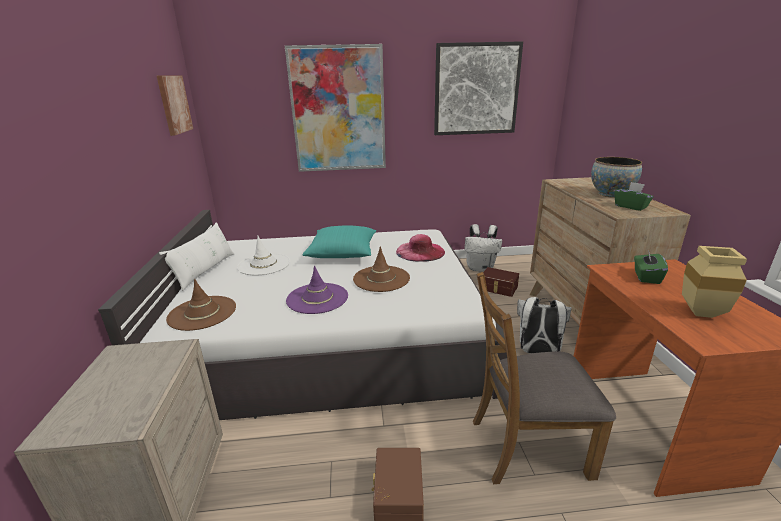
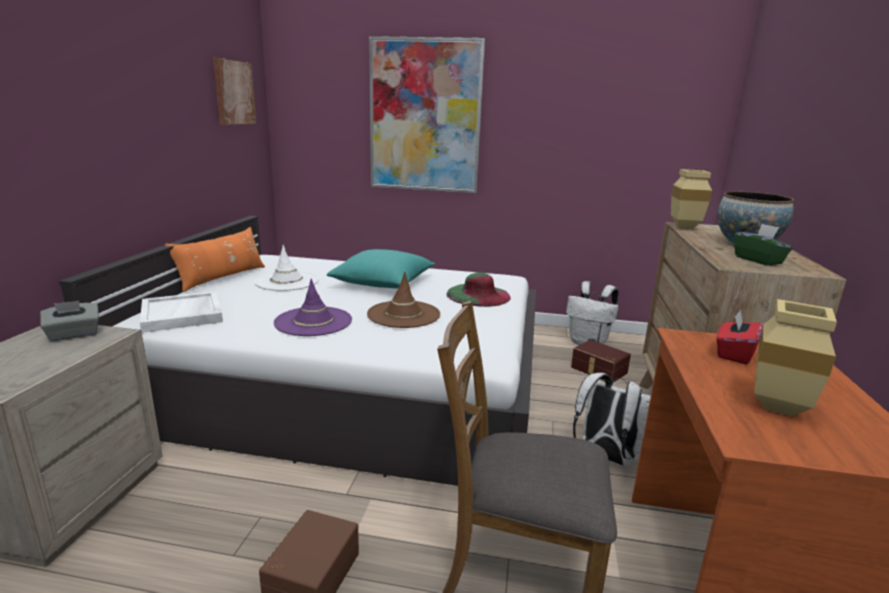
camera: 15 degrees right, 5 degrees down
(142, 356) = (74, 335): none -> grey tissue box
(202, 313) = (183, 314): brown hat -> white tray
(205, 270) = (222, 278): white pillow -> orange pillow
(420, 251) = (478, 295): pink hat -> green hat
(476, 89) = (605, 102): picture -> none
(558, 183) = (682, 227): none -> beige vase
(646, 277) = (734, 354): green tissue box -> red tissue box

